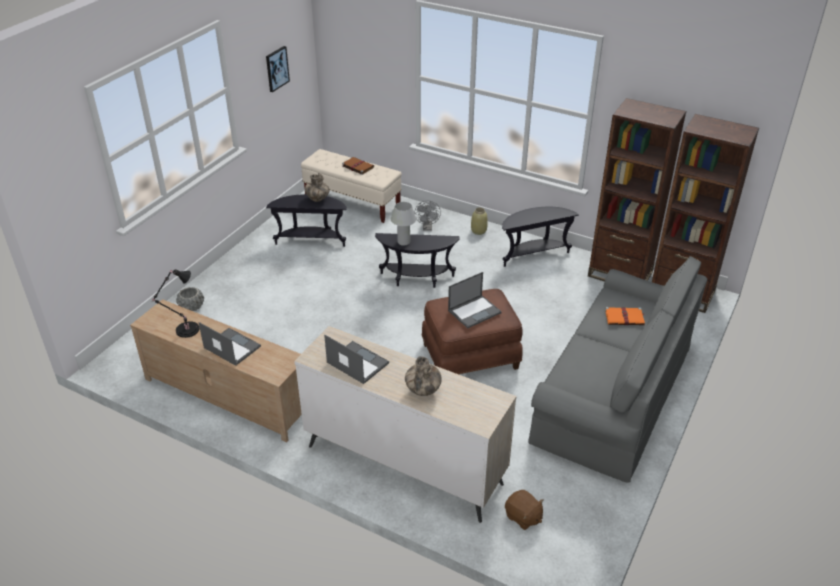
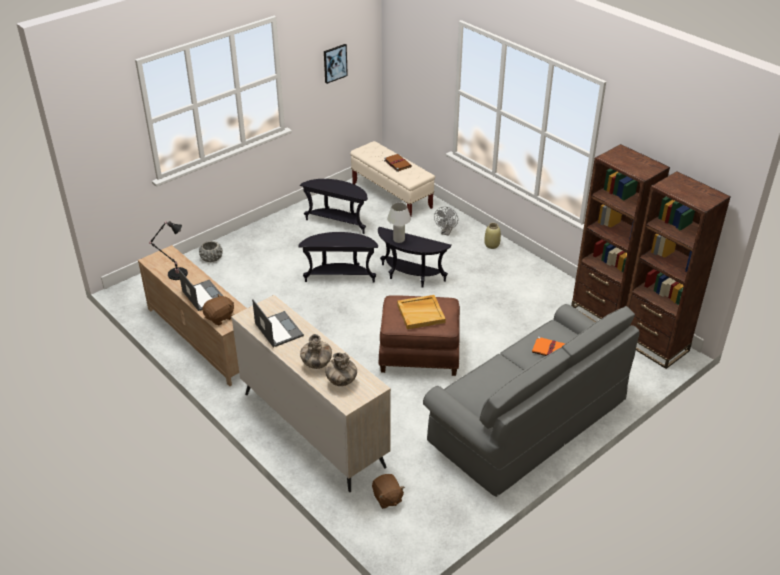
camera: 20 degrees right, 0 degrees up
(265, 367) = (220, 317): none -> brown plush toy
(317, 199) = (346, 186): vase -> vase (341, 382)
(474, 311) = (421, 313): laptop -> beige tray
(533, 254) = (530, 277): black side table -> black side table (340, 276)

